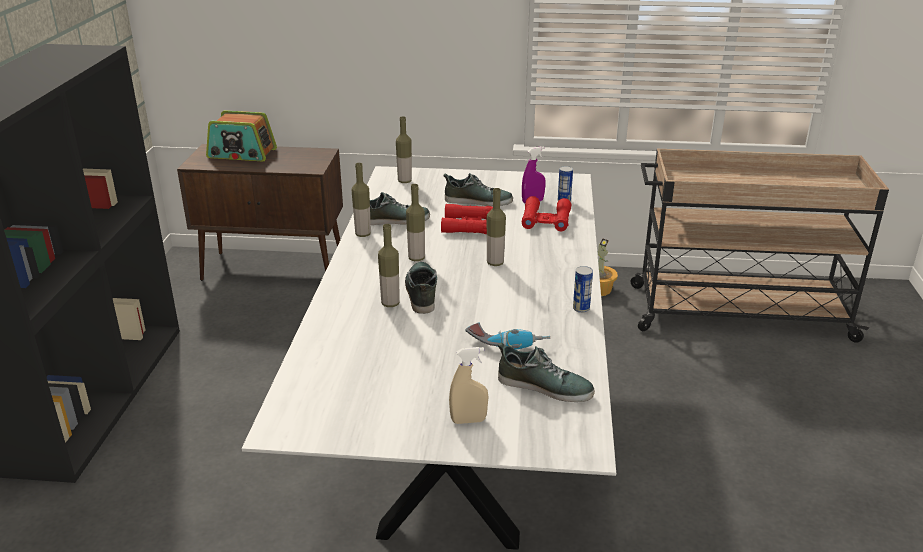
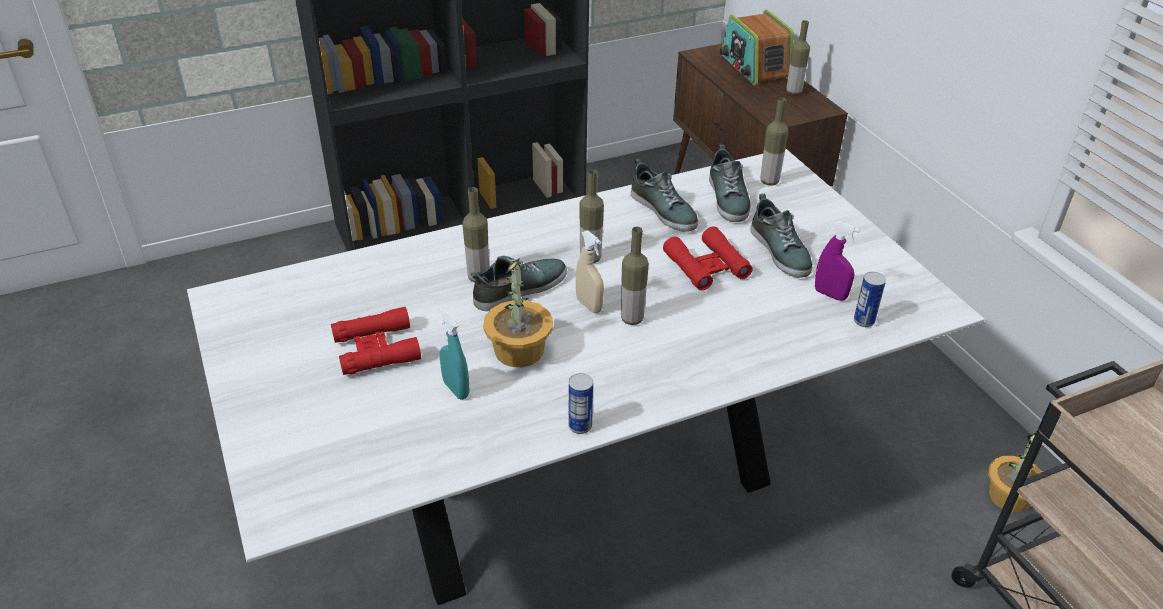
camera: 60 degrees right, 10 degrees up
(363, 234) = (610, 204): bottle -> bottle (793, 92)
(468, 420) = (290, 411): beige spray bottle -> beige spray bottle (589, 305)
(489, 309) = (520, 351): none -> potted plant
(507, 343) = (456, 389): power drill -> turquoise spray bottle
(545, 386) = (385, 448): shoe -> shoe (728, 198)
(546, 220) = (788, 323): red binoculars -> red binoculars (376, 349)

